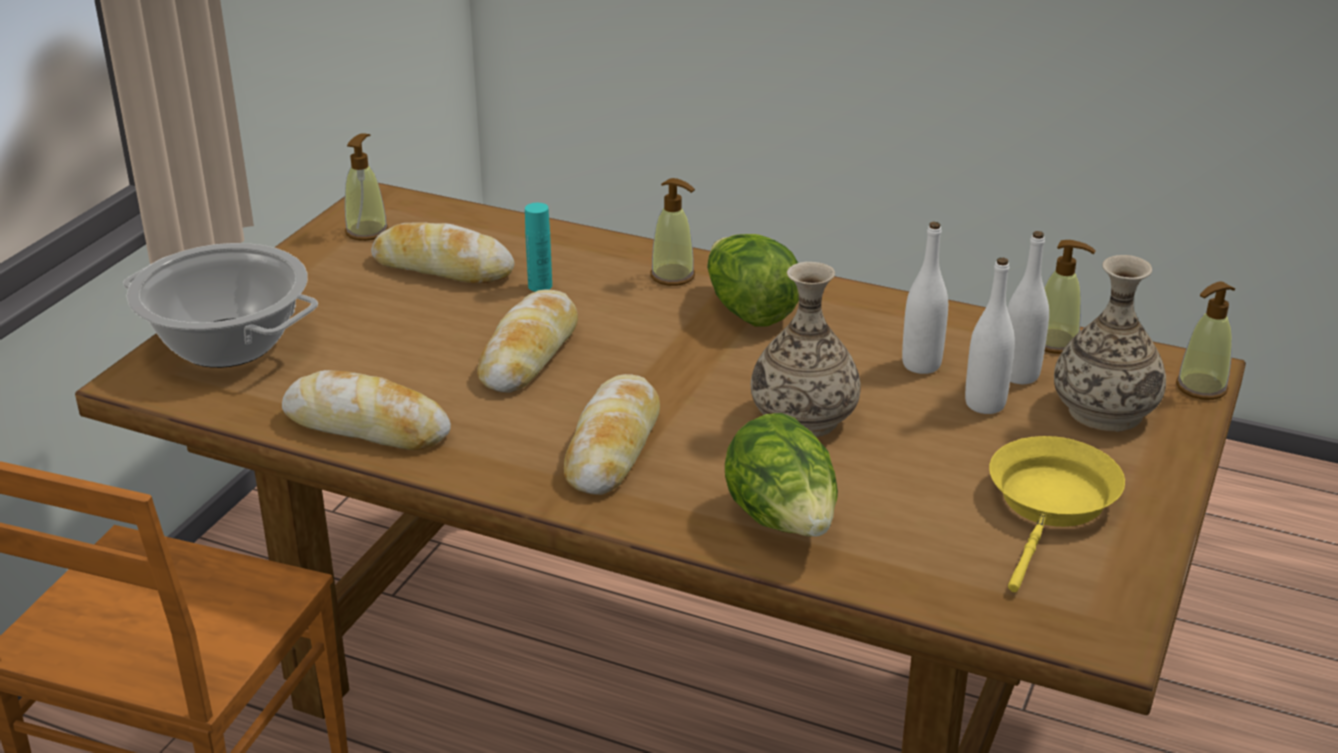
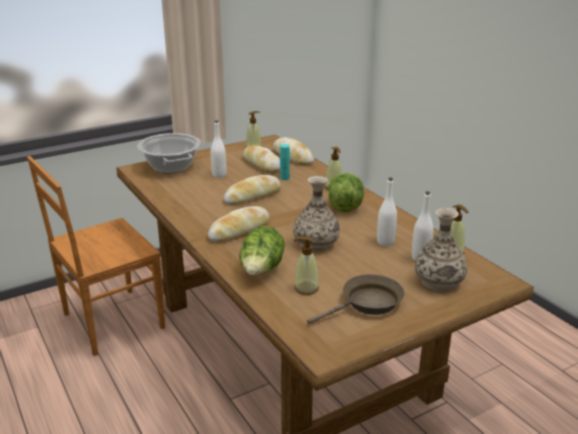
camera: 35 degrees right, 5 degrees down
(367, 426) = (176, 200): bread -> bread (293, 156)
(985, 404) = (391, 263): white bottle -> white bottle (219, 175)
(1051, 505) = (367, 304): yellow frying pan -> brown frying pan
(1201, 387) = (495, 289): soap dispenser -> soap dispenser (306, 288)

